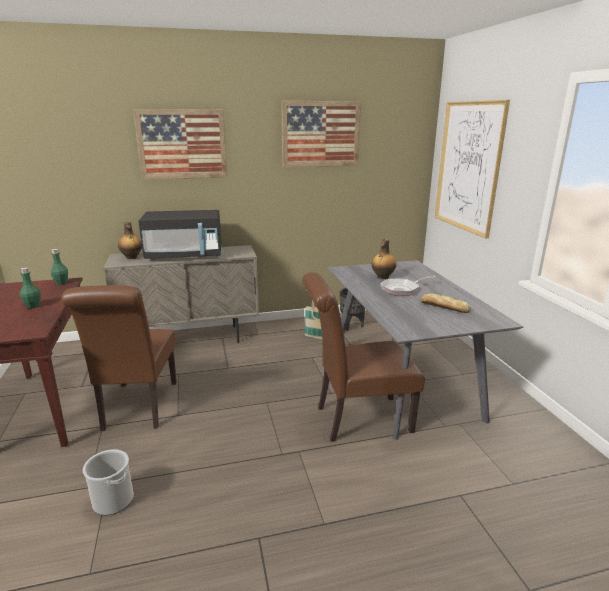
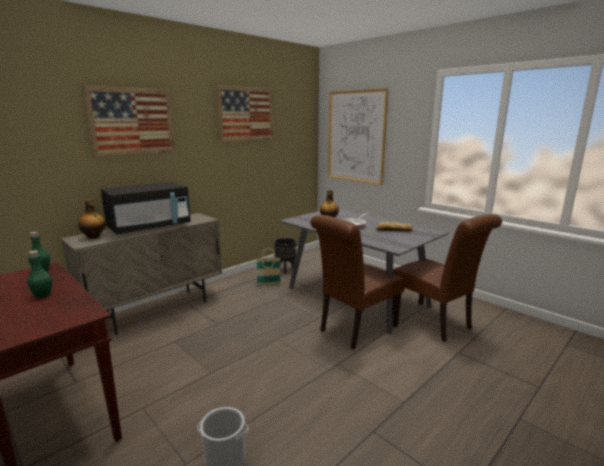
camera: 30 degrees left, 5 degrees down
(138, 408) = (165, 380): brown chair -> brown chair (435, 323)

